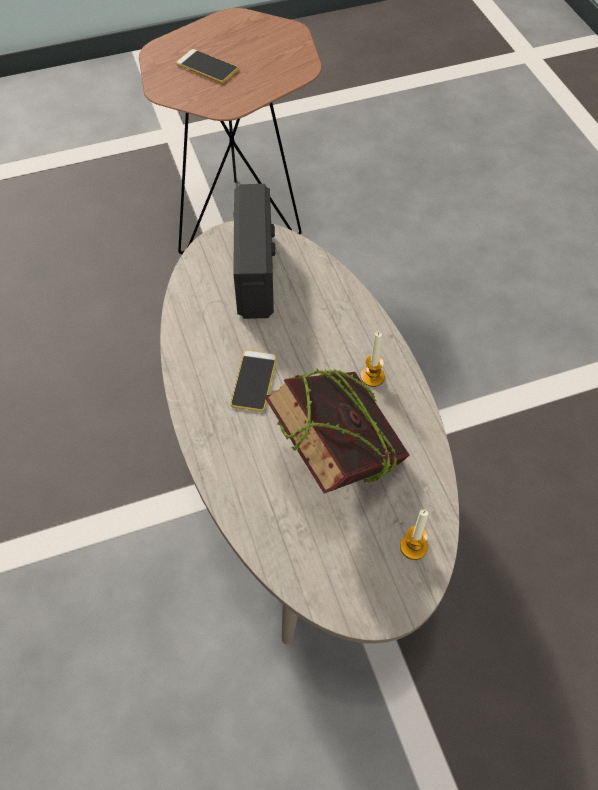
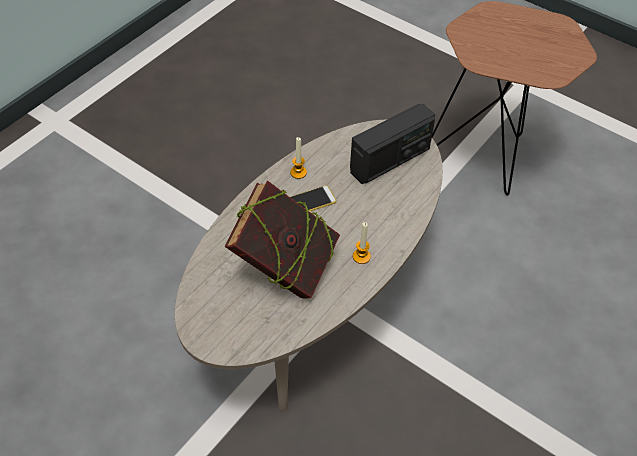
camera: 55 degrees right, 5 degrees down
(207, 67) = (501, 36): phone -> none
(413, 546) = (255, 335): candle -> candle (298, 172)

